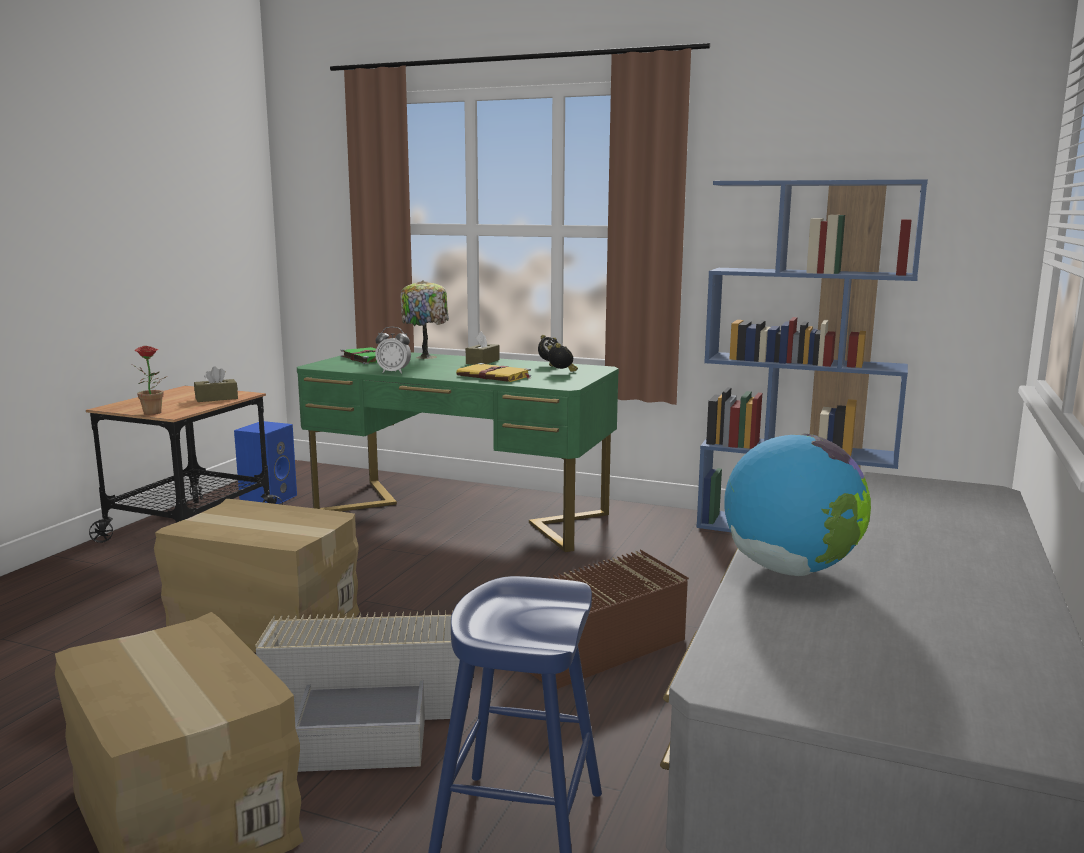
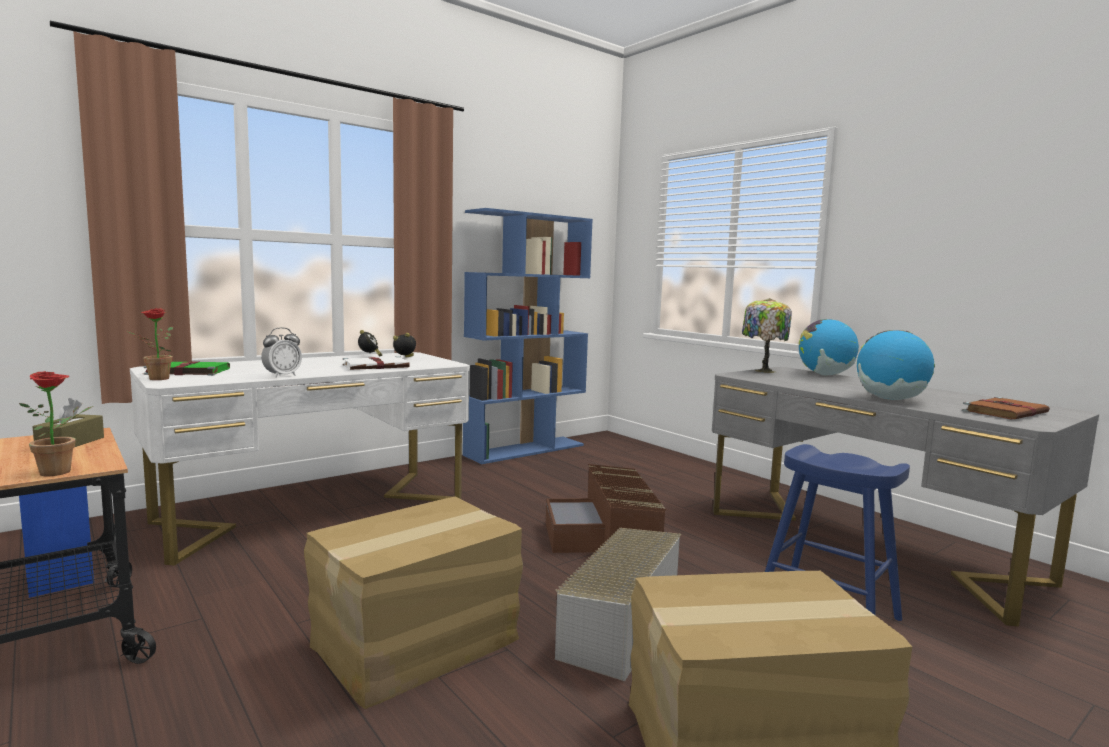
camera: 60 degrees left, 5 degrees down
(328, 361) = (154, 379): none -> potted plant
(426, 356) = (238, 364): table lamp -> table lamp (763, 371)
(460, 513) = (315, 511): green desk -> white desk
(482, 362) = (309, 360): brown tissue box -> none
(495, 376) = (377, 366): yellow book -> white book
(855, 664) = (1005, 412): none -> brown book
(987, 518) = (825, 375): none -> globe

